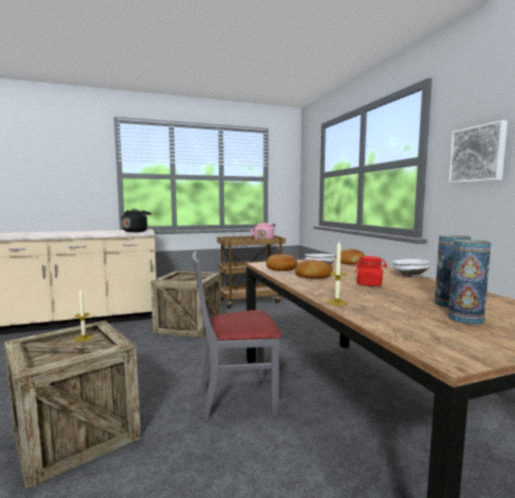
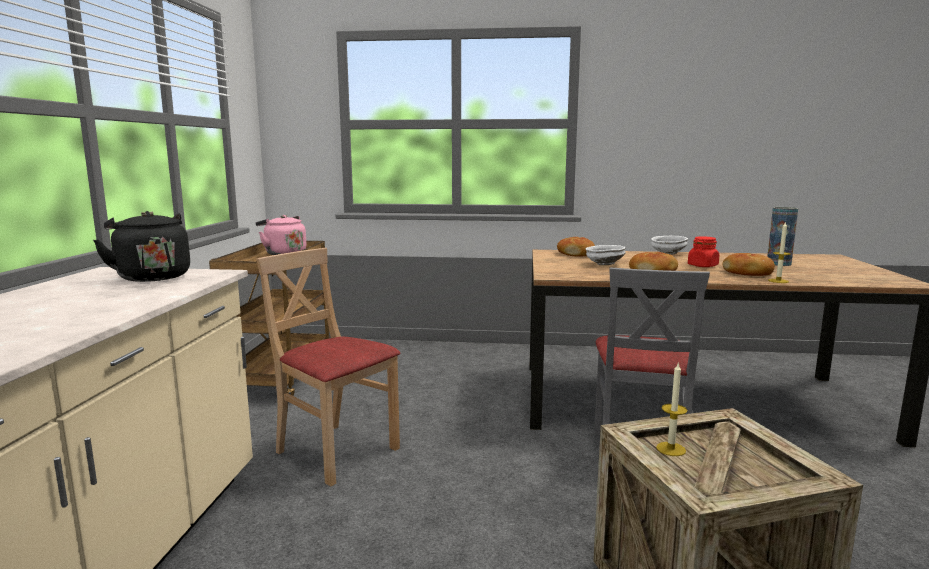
camera: 65 degrees left, 5 degrees up
(188, 326) = (336, 451): crate -> beige chair
(281, 269) = (599, 274): bread -> bread (747, 273)
(465, 318) = (822, 268): vase -> none
(478, 154) = (645, 125): picture -> none

